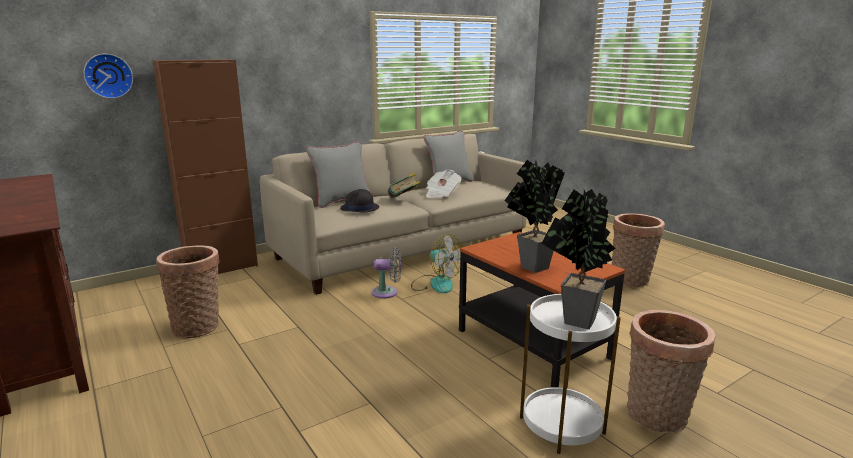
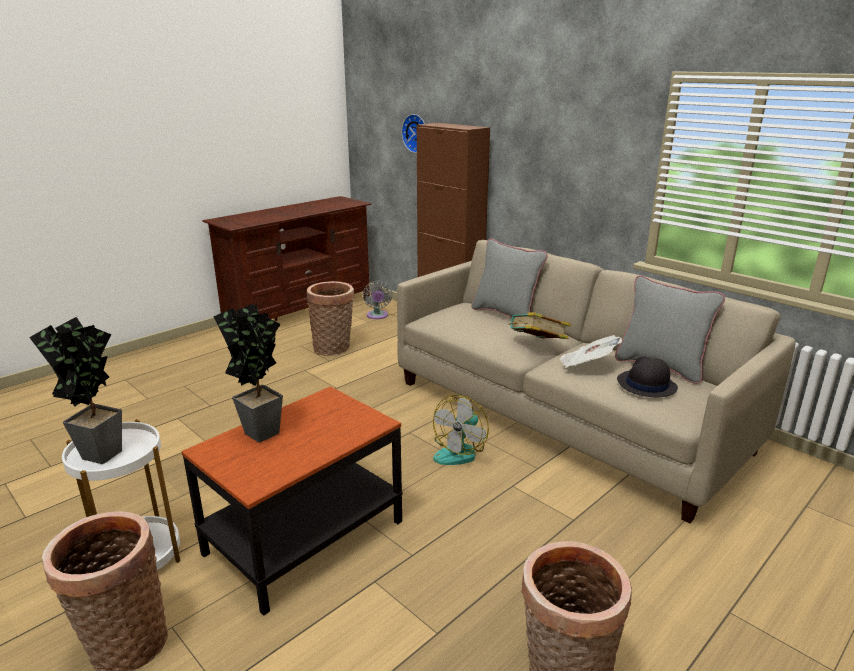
camera: 80 degrees right, 5 degrees up
(359, 208) = (477, 325): black hat -> black hat (646, 385)
(387, 293) = (422, 422): grey fan -> grey fan (377, 316)

